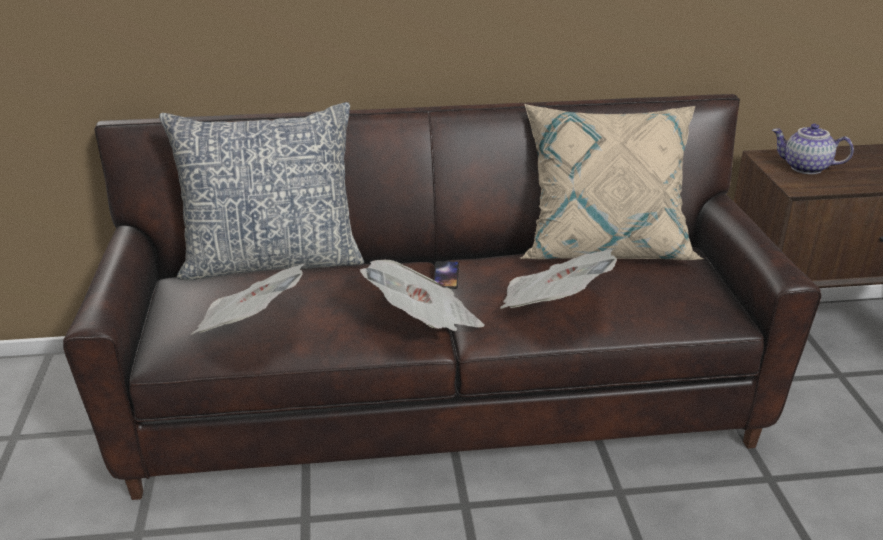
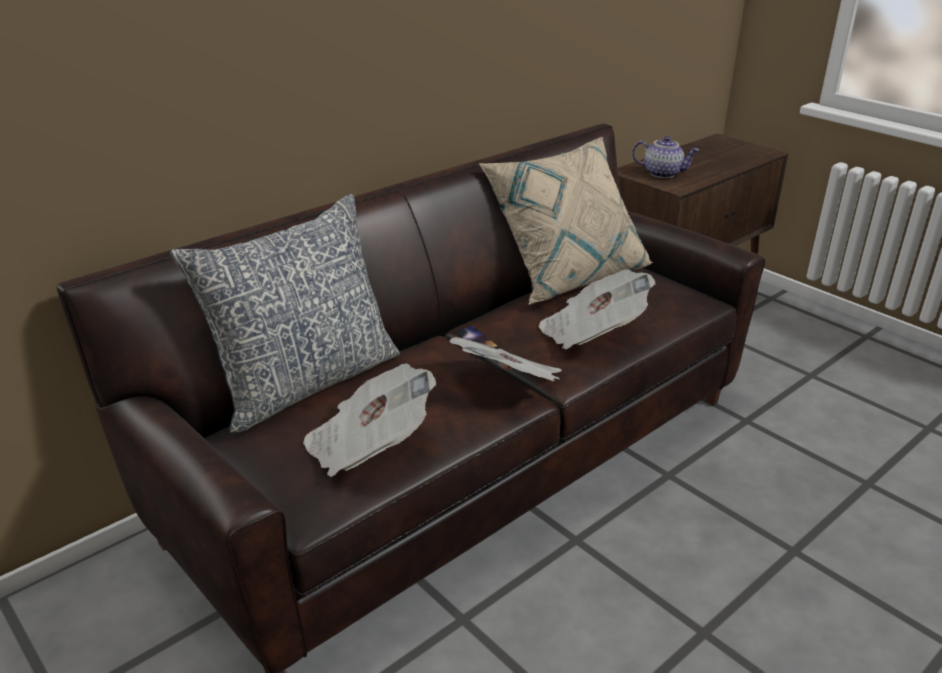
camera: 35 degrees left, 0 degrees up
(805, 168) = (663, 173): teapot -> teapot turned 150 degrees counterclockwise

